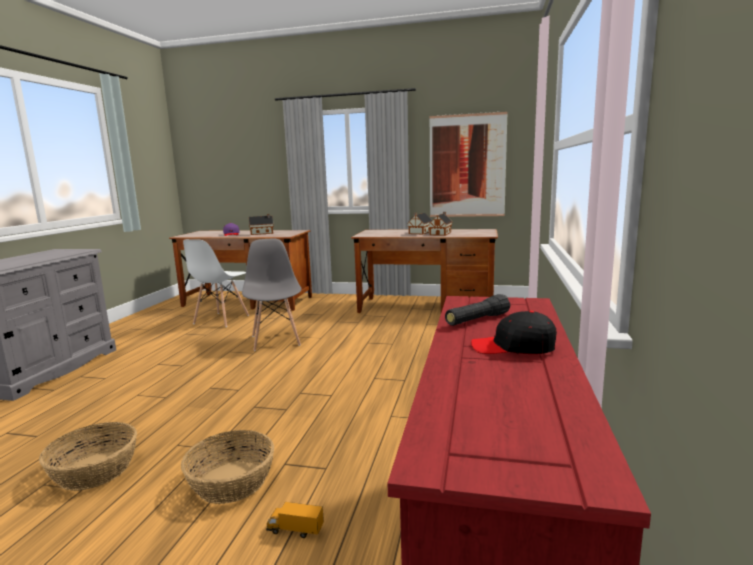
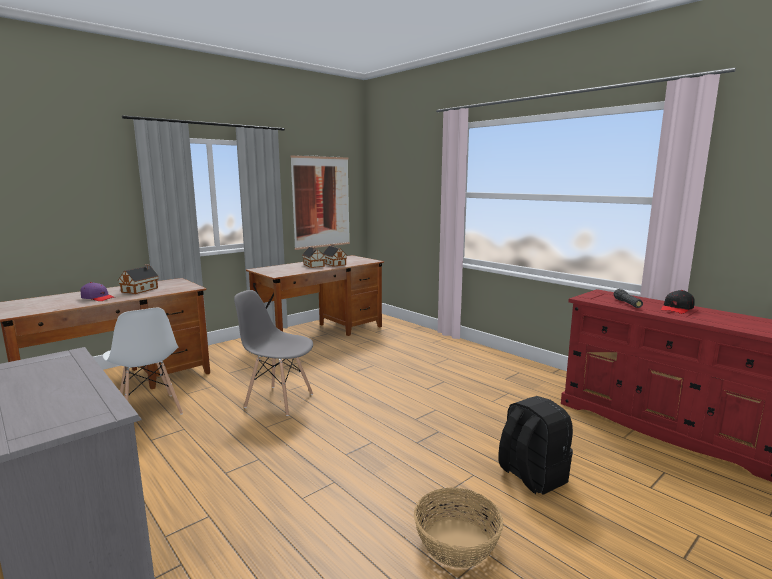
camera: 55 degrees left, 0 degrees up
(231, 481) = (531, 476): basket -> black backpack
(295, 531) = (605, 466): toy truck -> none

